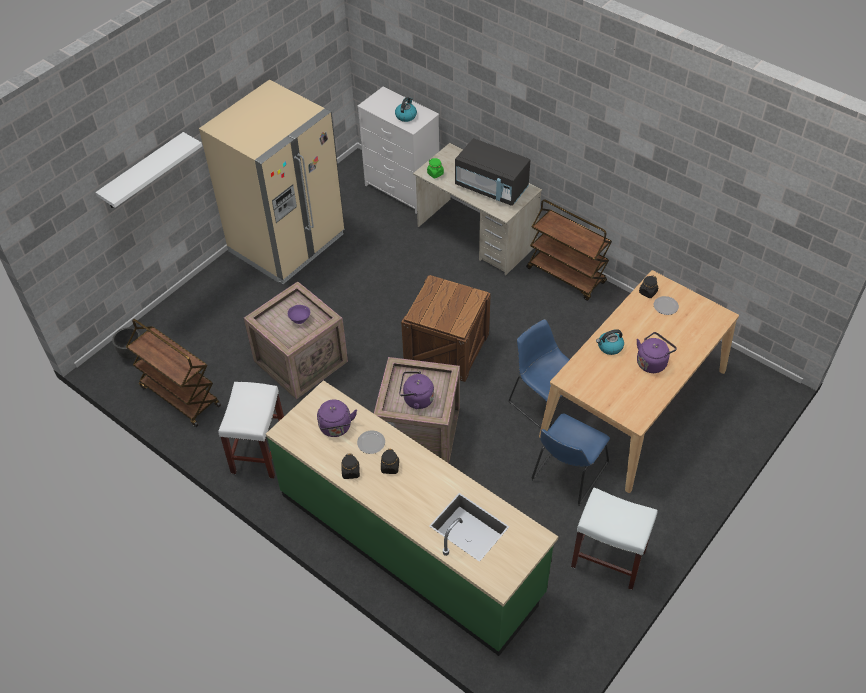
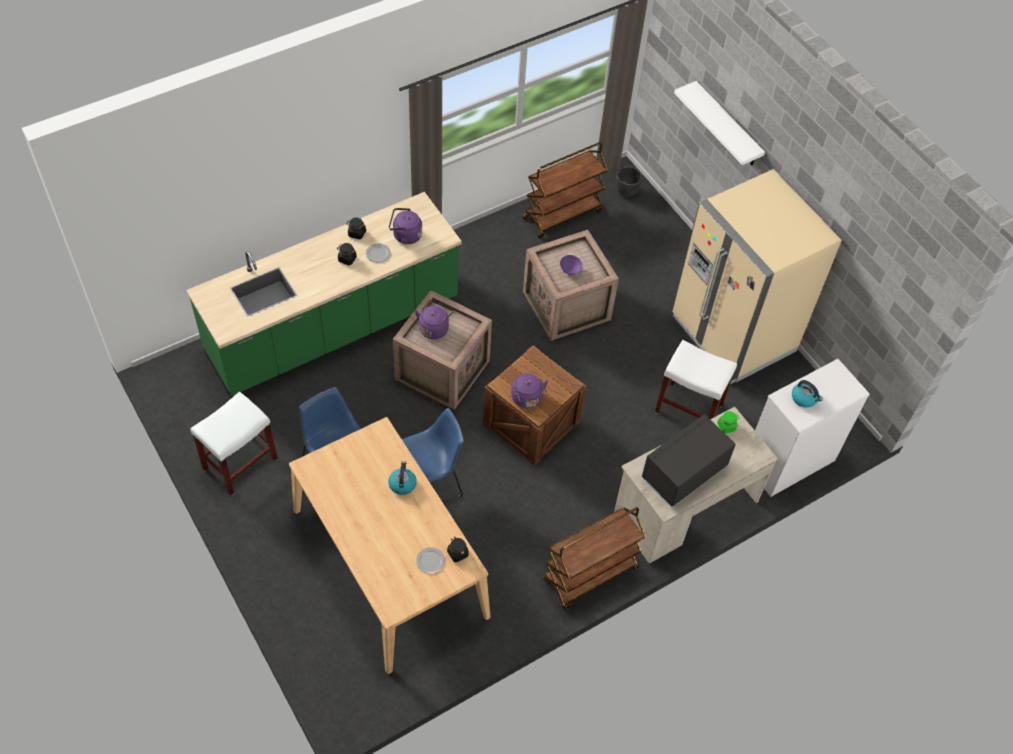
camera: 105 degrees right, 5 degrees up
(259, 451) = (478, 253): white stool -> white stool (690, 408)
(652, 362) = (365, 513): purple kettle -> purple kettle (527, 399)

